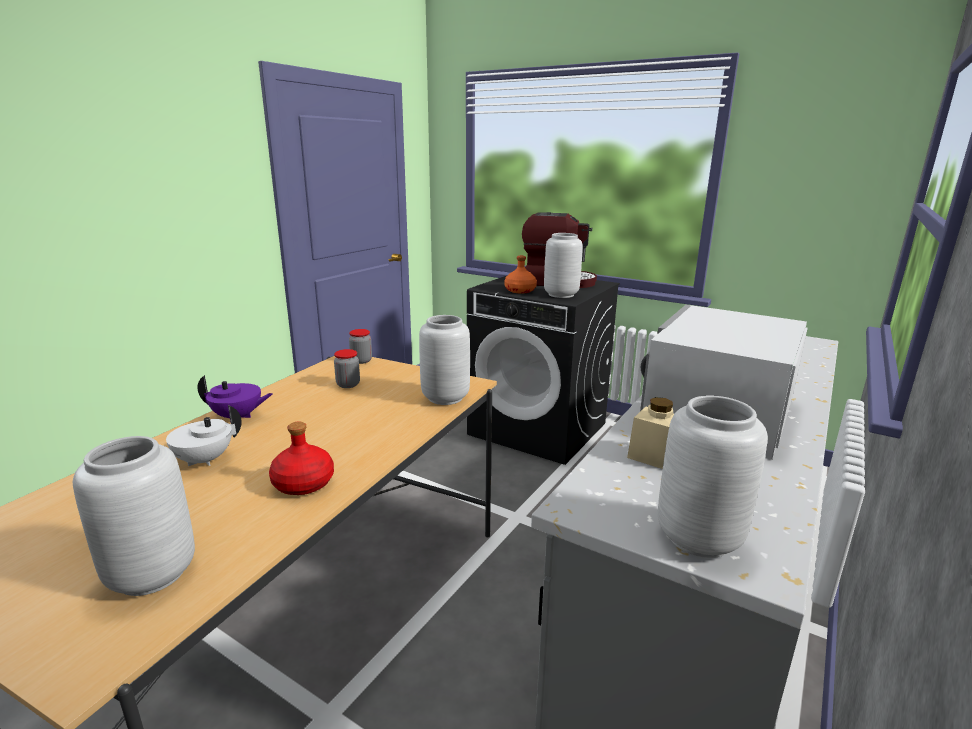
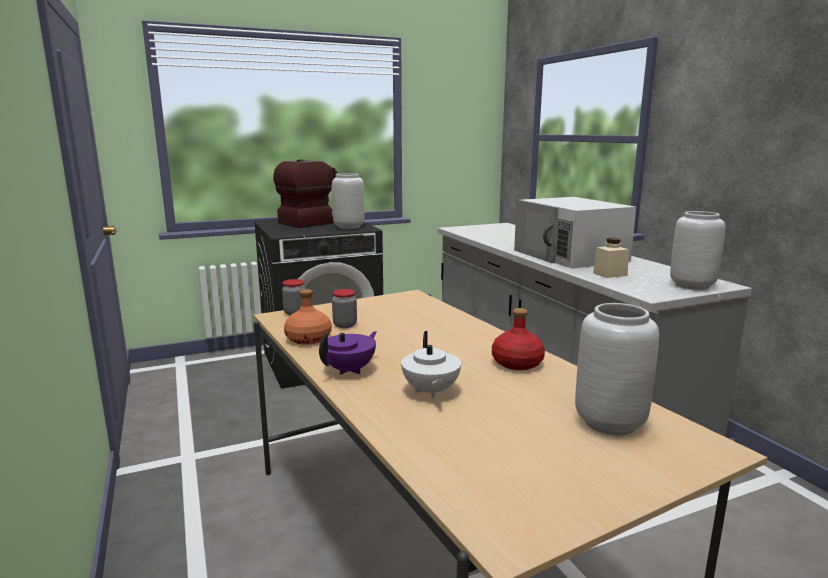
camera: 55 degrees left, 5 degrees down
(446, 398) = (426, 305): grey vase -> none
(519, 291) = (314, 231): orange bottle -> orange bottle (308, 339)

